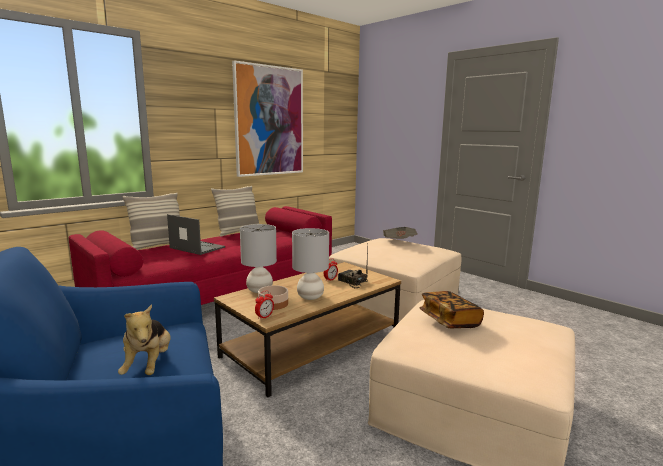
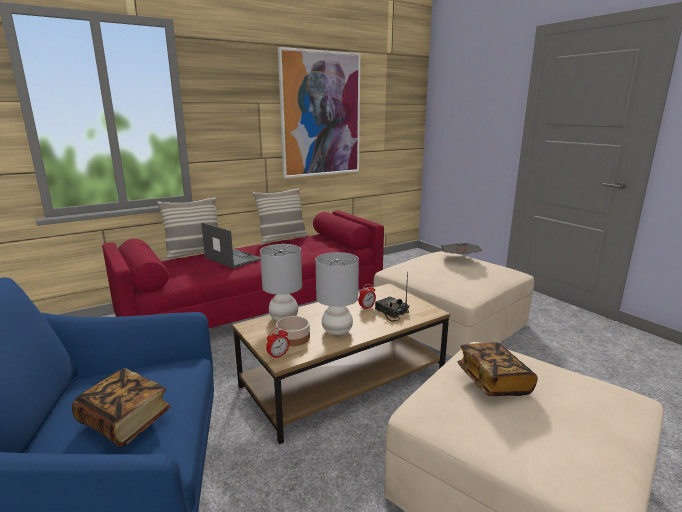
camera: 10 degrees right, 5 degrees up
(149, 365) = (125, 421): plush toy -> book

